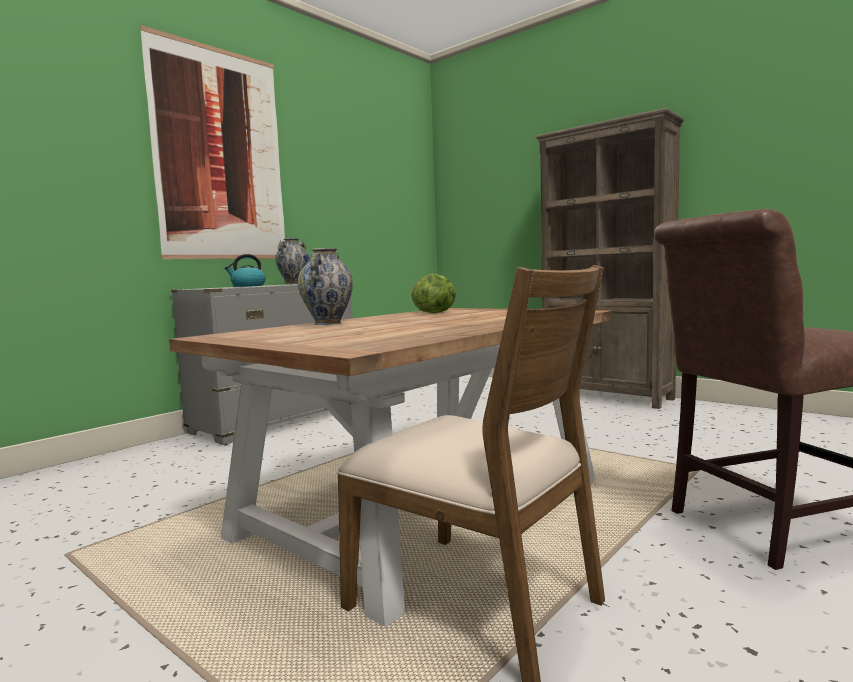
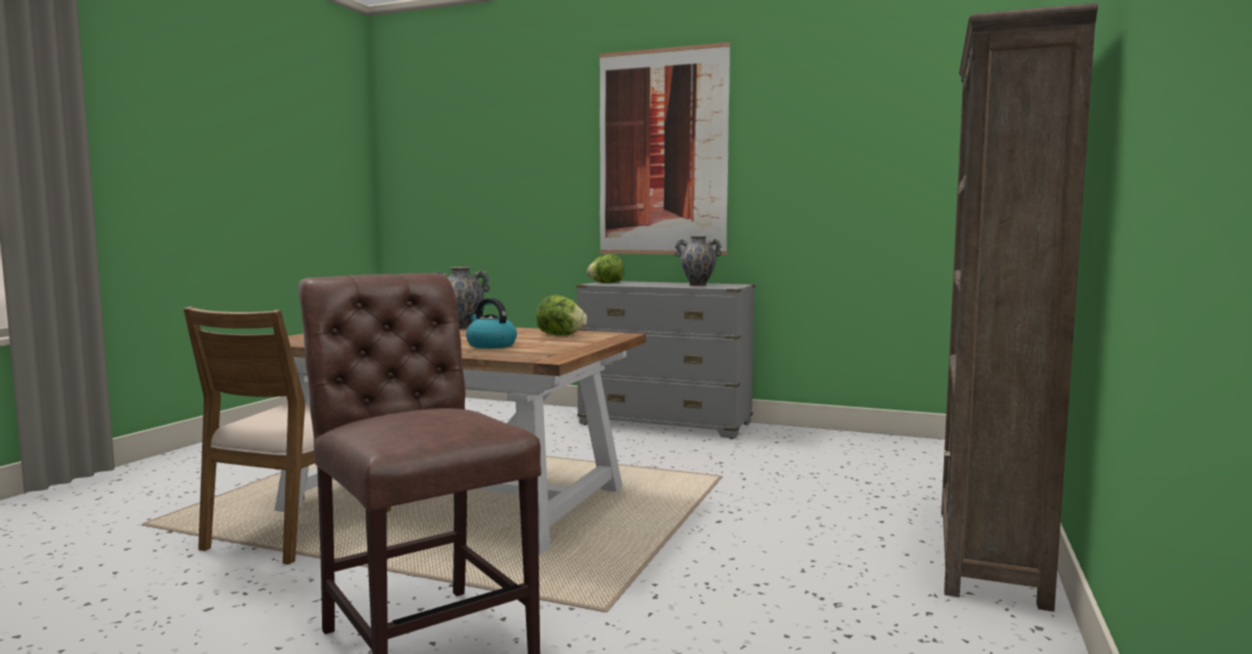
camera: 70 degrees right, 0 degrees up
(212, 288) = (606, 283): none -> lettuce
(247, 286) = (649, 283): kettle -> kettle (490, 345)

